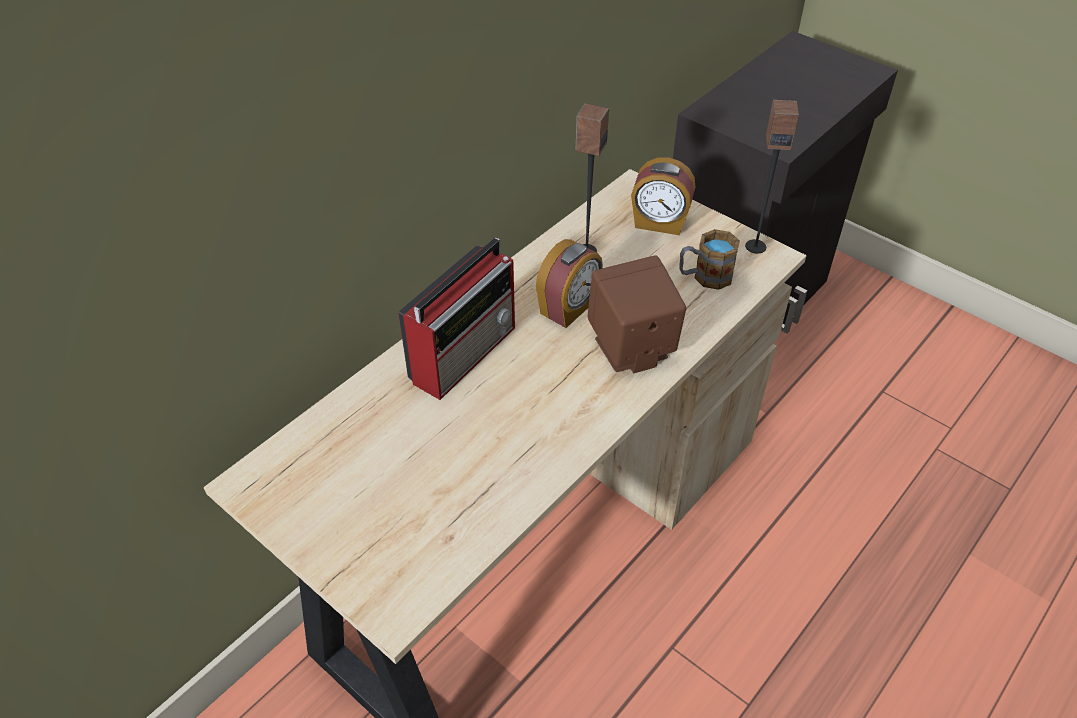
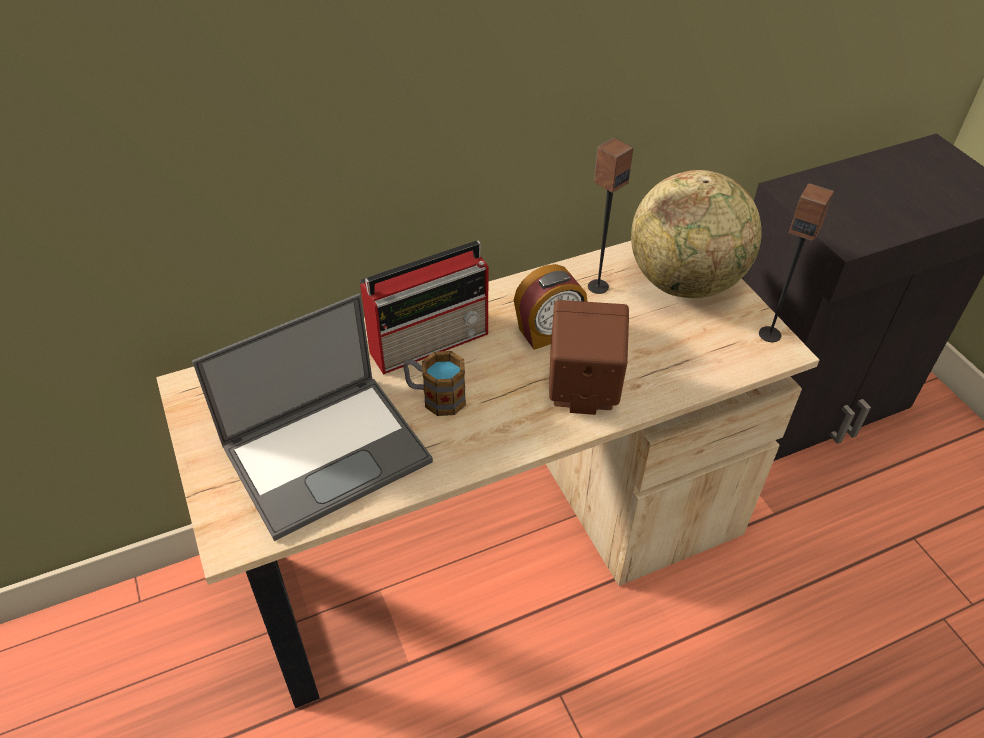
camera: 25 degrees right, 0 degrees up
(435, 492) = (328, 452): none -> laptop
(659, 223) = (685, 282): alarm clock -> globe
(704, 277) = (698, 346): mug -> mug (435, 397)

